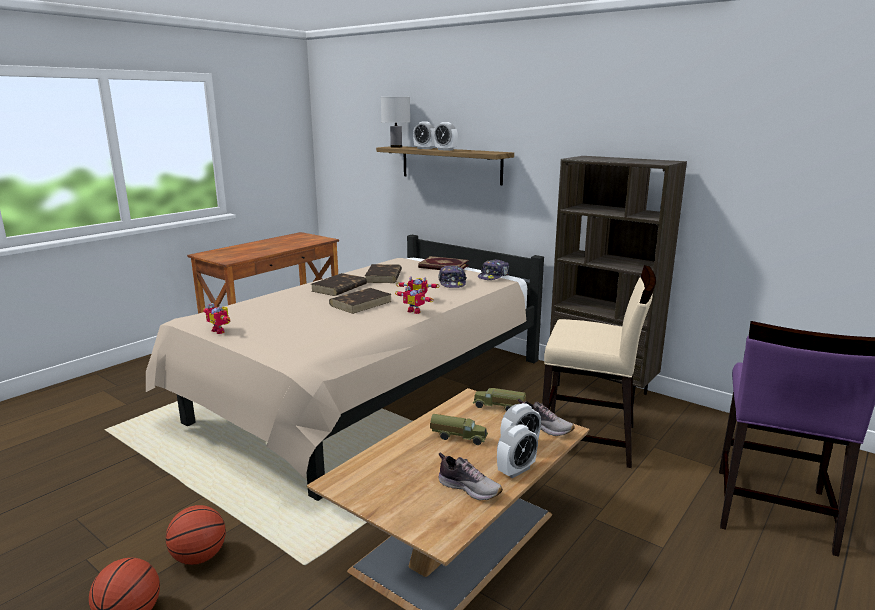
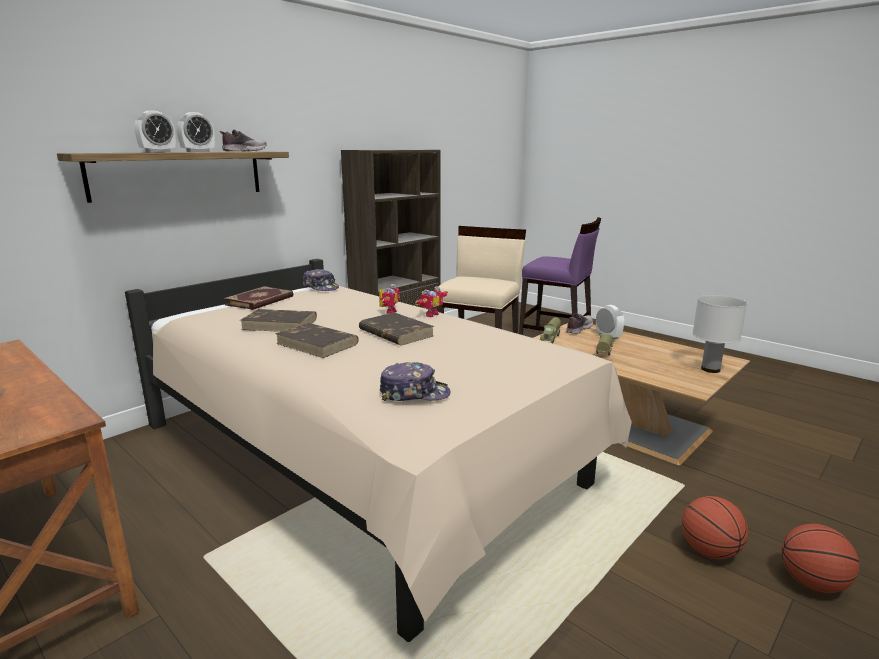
camera: 85 degrees left, 0 degrees up
(221, 330) = (490, 400): toy robot -> none
(396, 147) = (92, 152): white table lamp -> white table lamp (710, 369)
(452, 283) = (336, 300): cap -> cap (414, 393)
(469, 488) = (670, 351): shoe -> shoe (244, 151)
(516, 470) = (639, 339): alarm clock -> none

